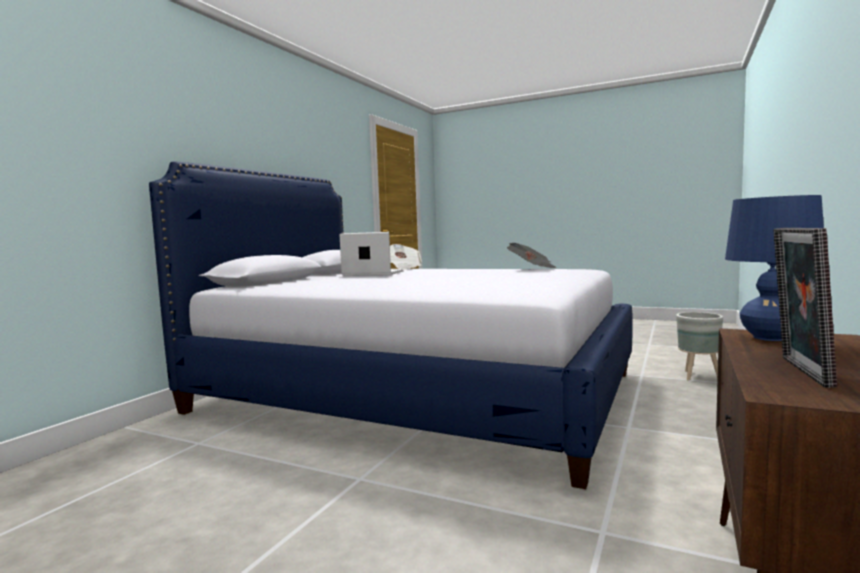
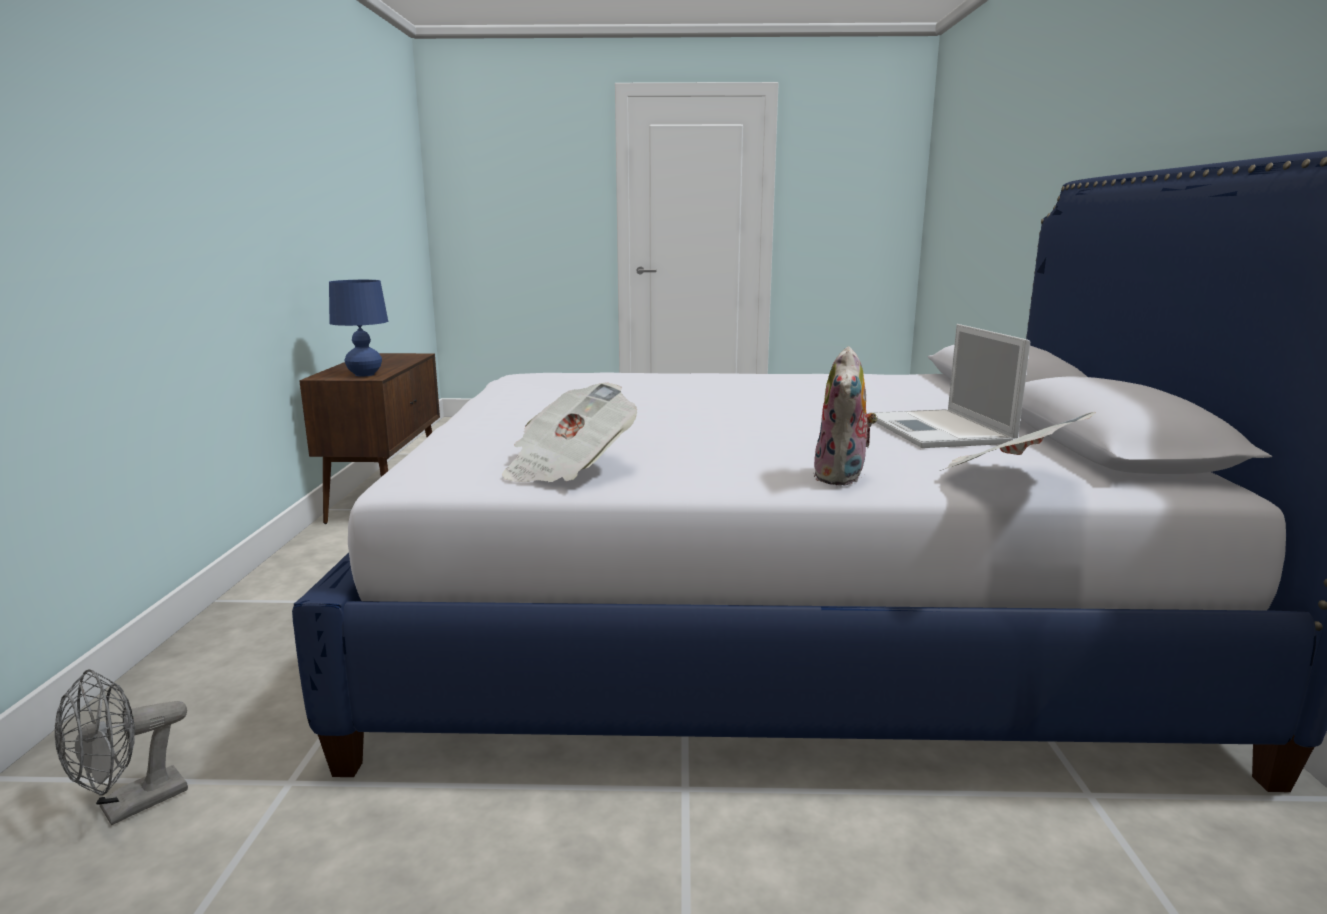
camera: 155 degrees right, 10 degrees up
(372, 273) = (940, 431): laptop -> laptop turned 90 degrees clockwise
(446, 268) = (842, 477): none -> plush toy
(697, 376) = (130, 806): grey planter -> grey fan
(798, 371) = (393, 361): picture frame -> none

